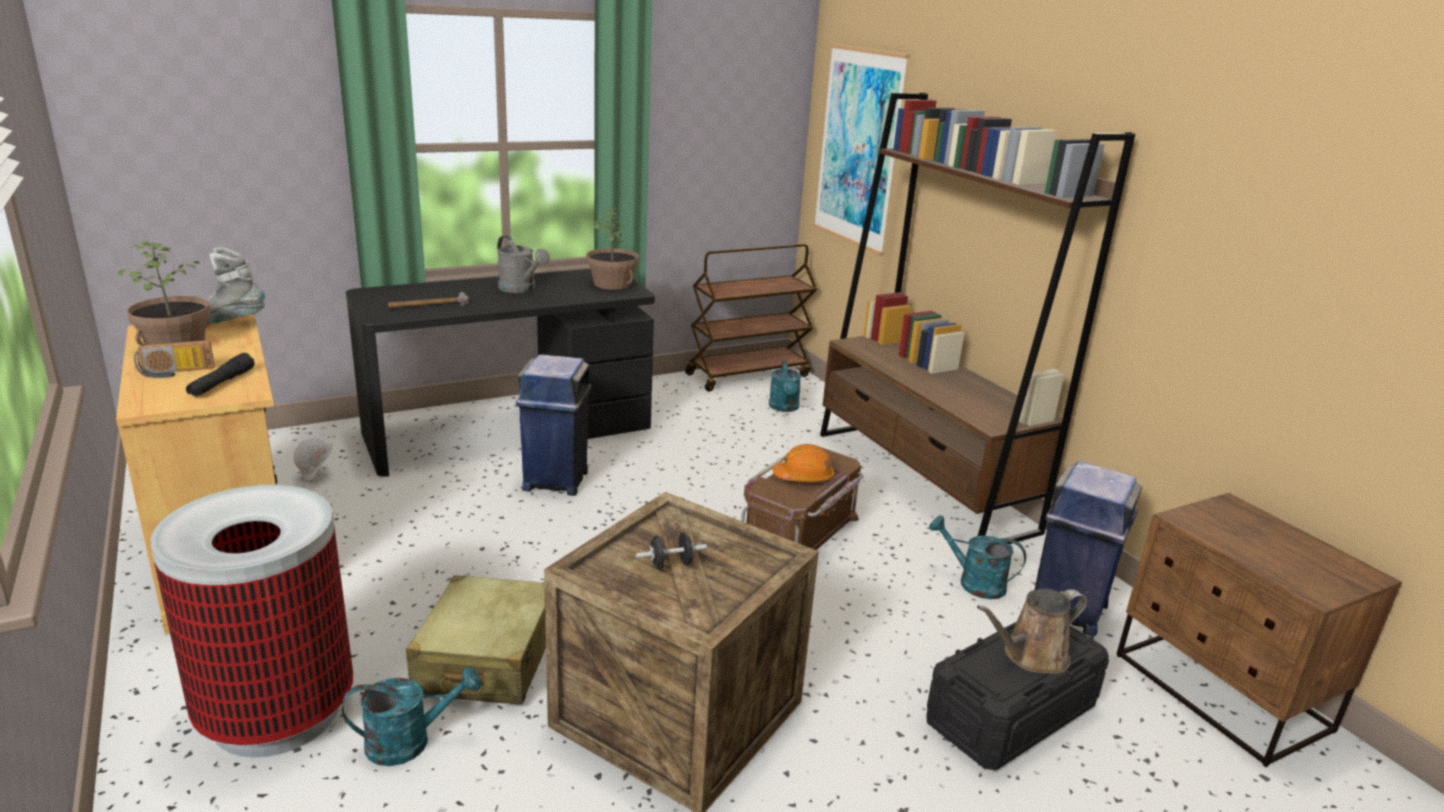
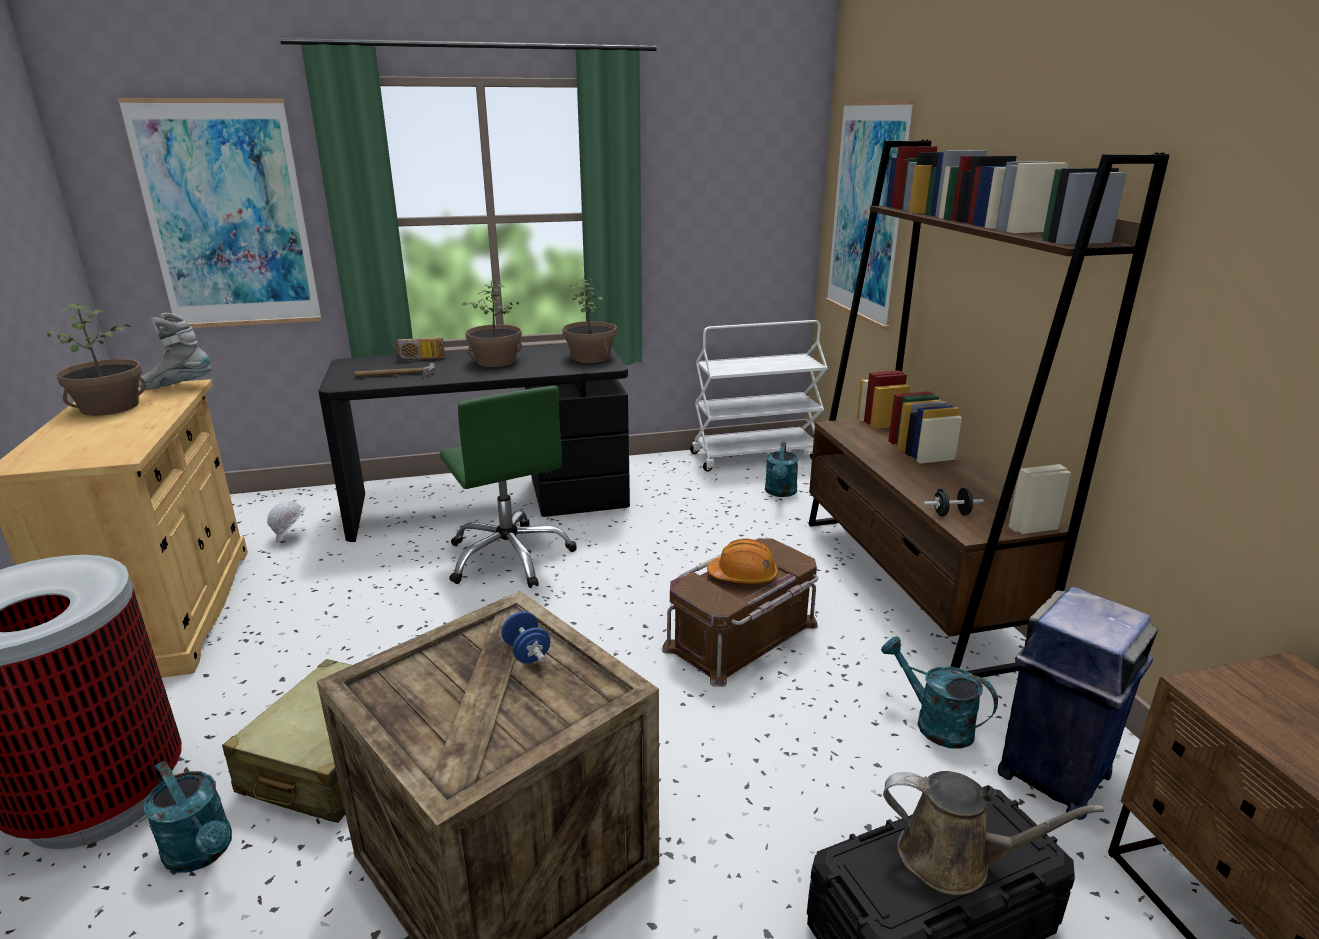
camera: 15 degrees right, 0 degrees up
(176, 373) = (81, 433): radio -> radio (420, 359)
(222, 383) = (109, 445): black flashlight -> none
(233, 141) = (228, 217): none -> picture
(410, 742) = (203, 853): turquoise watering can -> turquoise watering can turned 45 degrees clockwise
(521, 289) = (496, 361): grey watering can -> potted plant
(556, 480) = (510, 556): blue trash can -> green office chair
(670, 564) = (466, 689): black dumbbell -> black dumbbell (951, 514)
(701, 535) = (527, 652): none -> blue dumbbell
(748, 375) = (755, 456): brown cart -> white cart
(1031, 656) = (953, 859): brown watering can -> brown watering can turned 150 degrees counterclockwise

